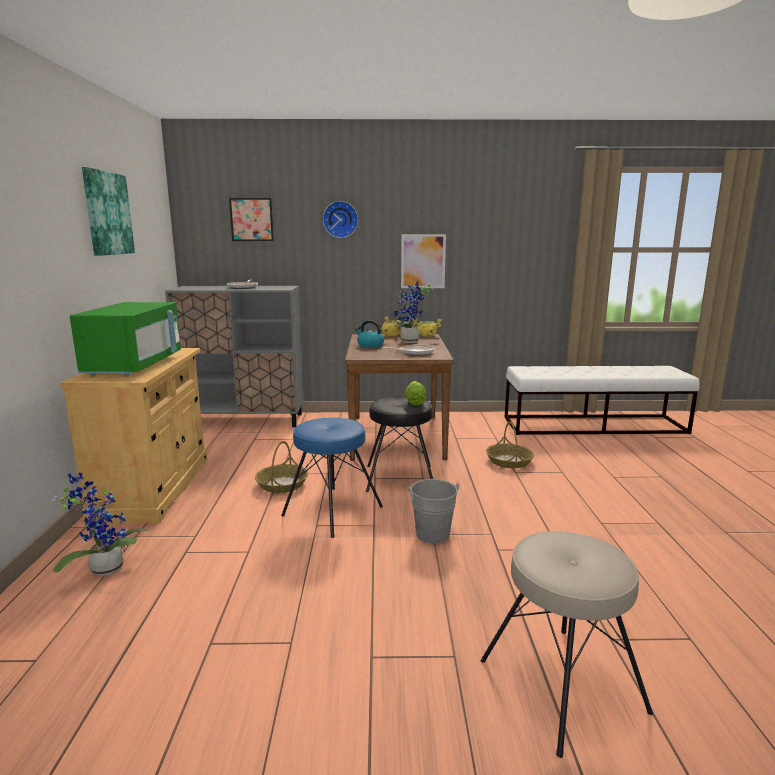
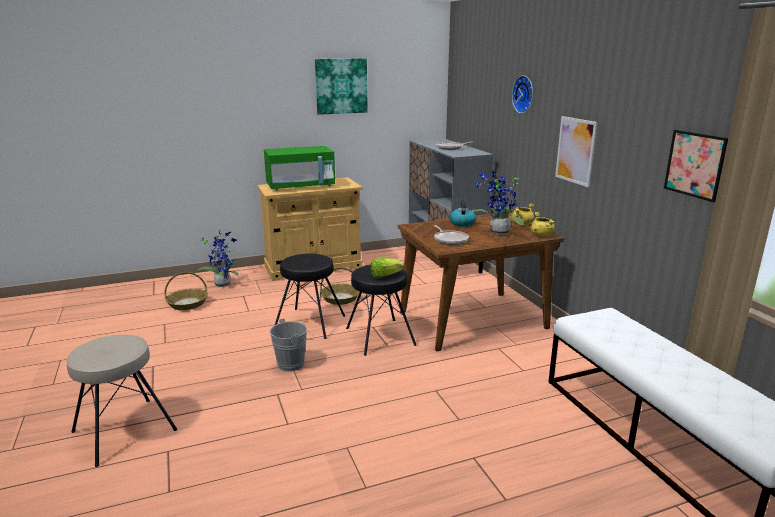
camera: 70 degrees right, 5 degrees up
(251, 219) = (479, 88): picture -> picture (695, 164)
(331, 510) = (310, 322): blue stool -> black stool
(509, 461) = (461, 384): basket -> basket (187, 304)

